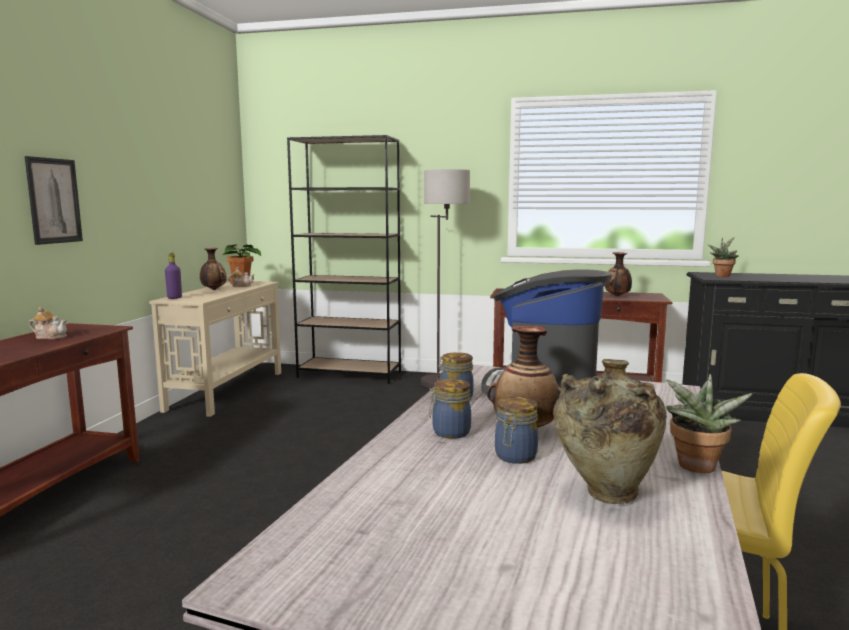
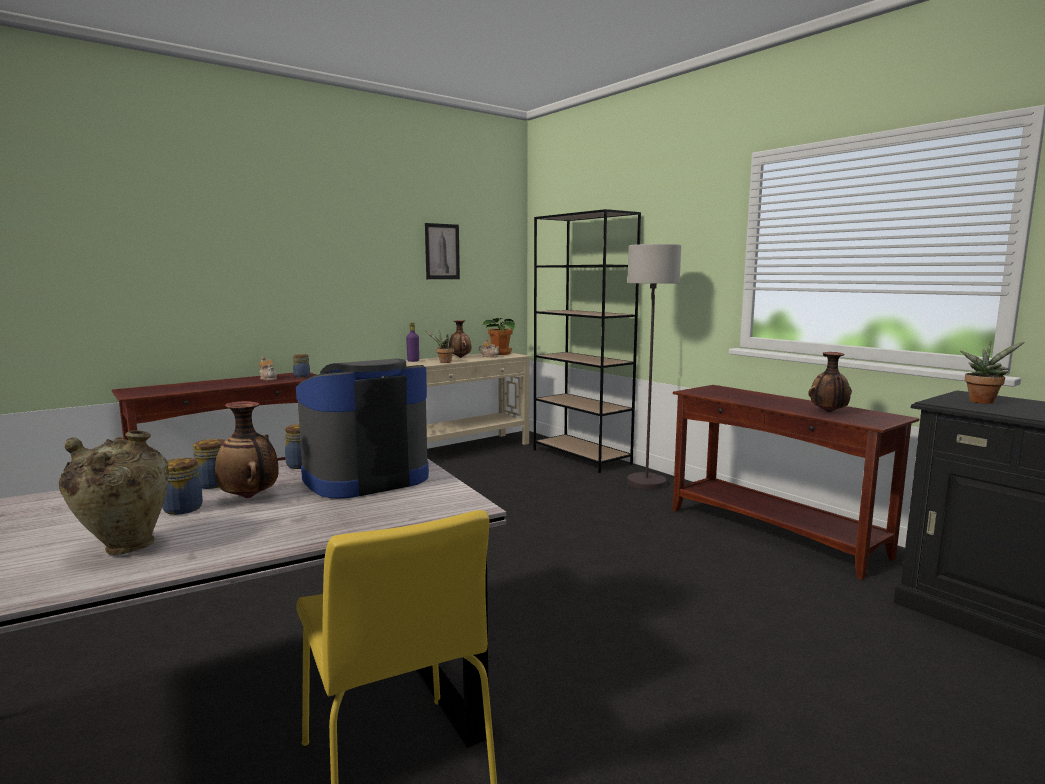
camera: 40 degrees right, 0 degrees up
(54, 201) = (301, 279): picture -> picture (442, 251)
(86, 328) = (301, 376): none -> jar
(696, 468) = (227, 558): potted plant -> potted plant (443, 362)

